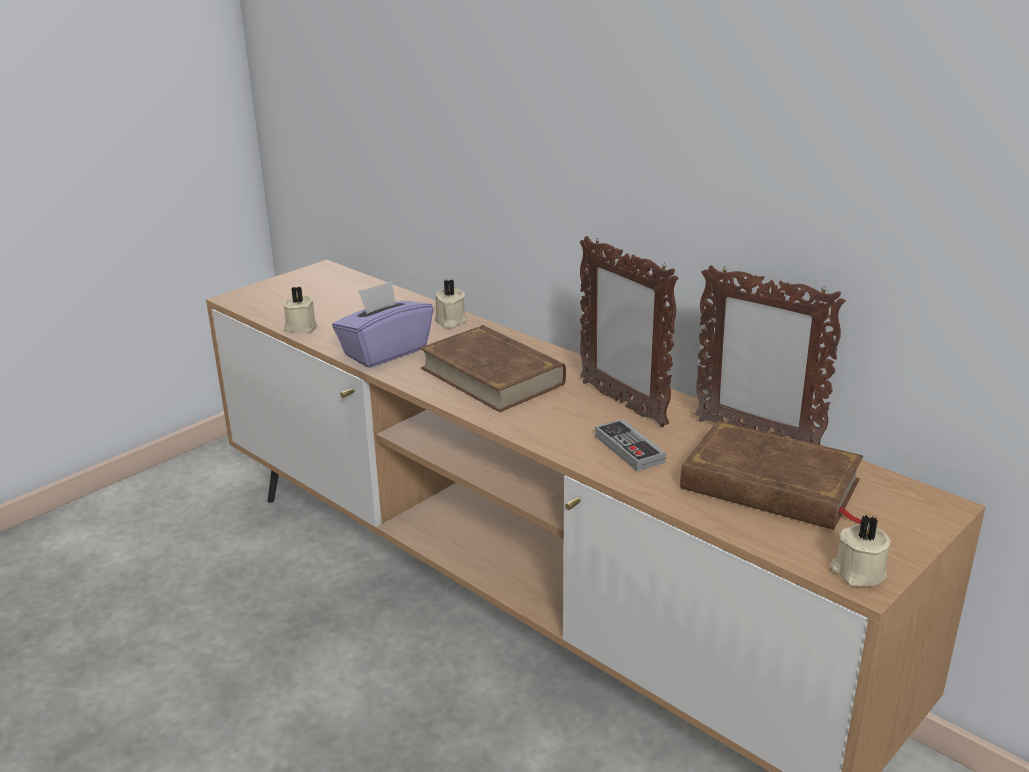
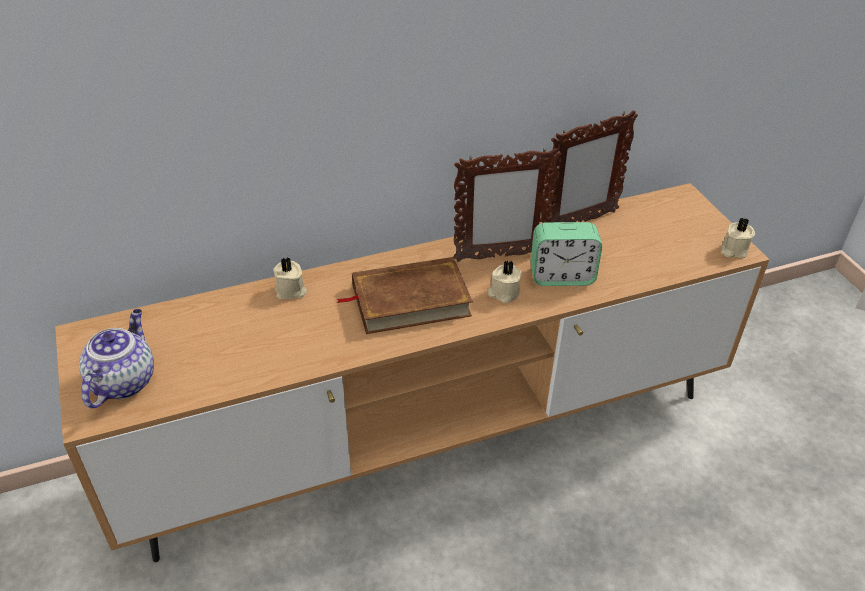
camera: 65 degrees left, 15 degrees up
(283, 296) = (123, 381): none -> teapot
(301, 327) = (213, 386): beige candle -> beige candle (503, 293)
(385, 352) = (316, 345): purple tissue box -> none
(629, 449) = (561, 276): game controller -> alarm clock
(770, 485) = (635, 240): brown book -> none

